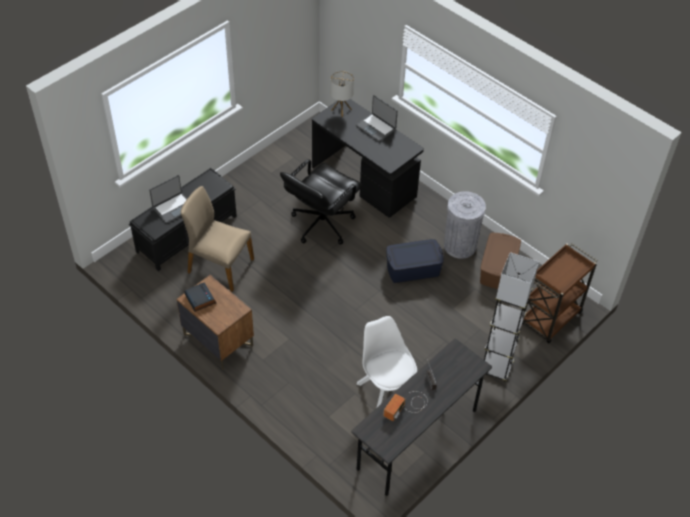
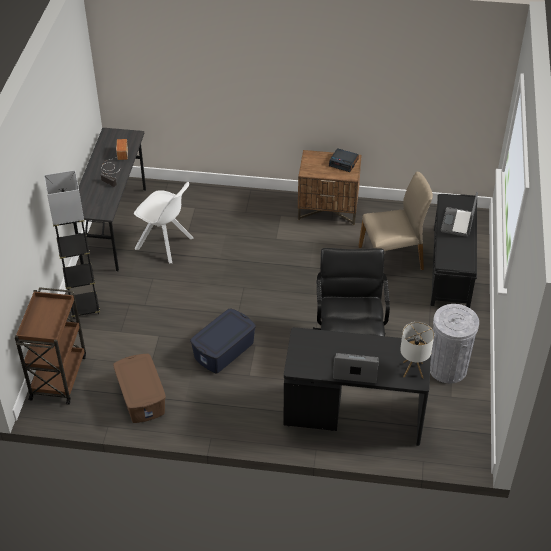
camera: 145 degrees right, 5 degrees down
(460, 246) = (196, 400): grey trash can -> grey trash can (447, 368)

